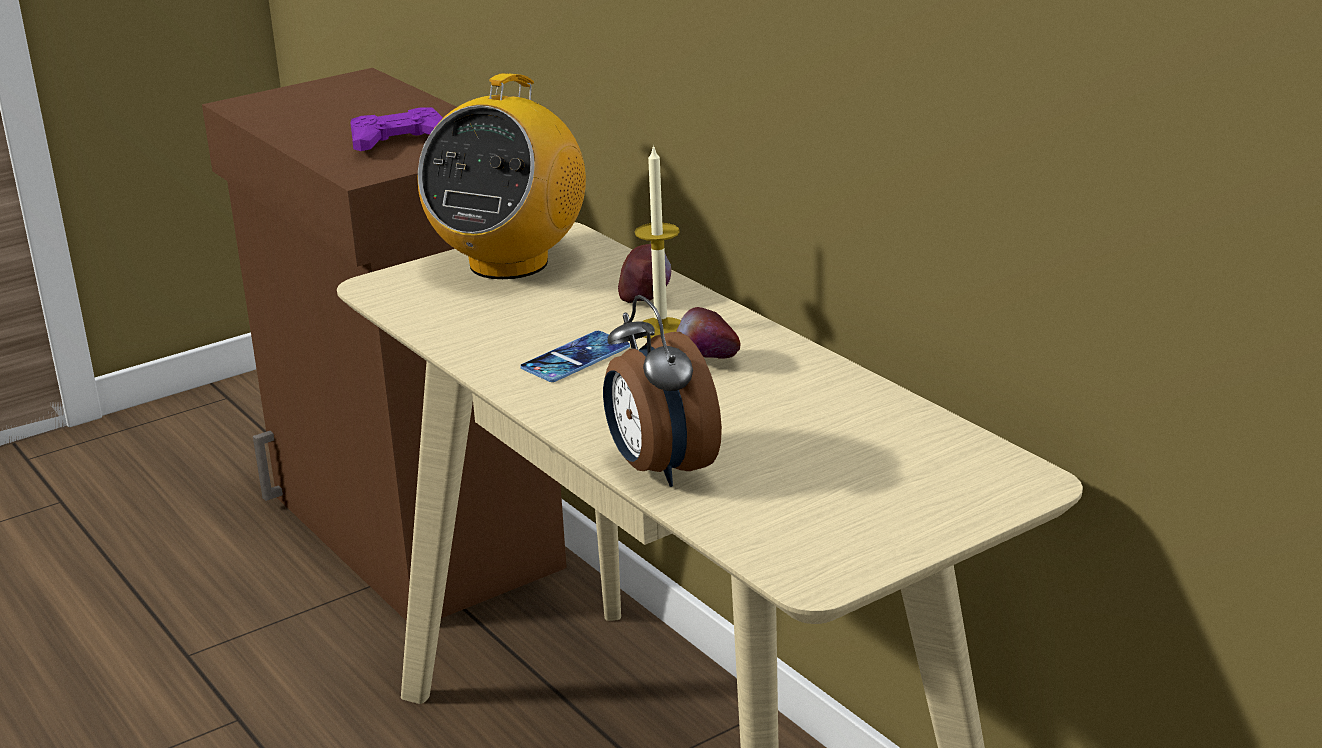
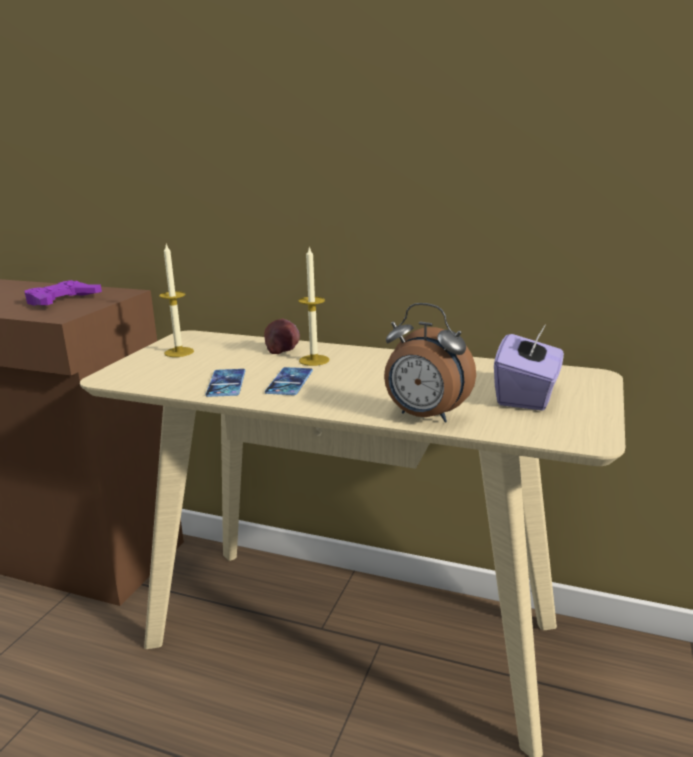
camera: 35 degrees left, 5 degrees down
(496, 337) = (226, 383): none -> phone
(509, 263) = (179, 352): radio -> candle
(709, 362) = (364, 368): apple -> none
(857, 482) = (527, 395): none -> purple tissue box

